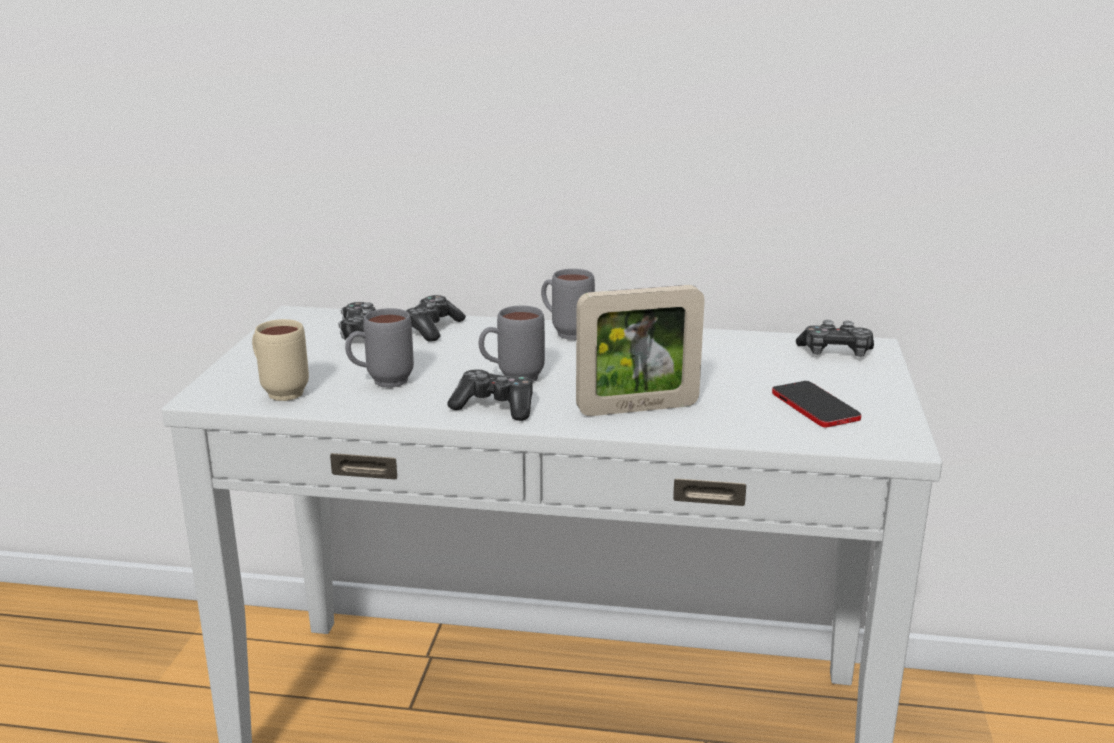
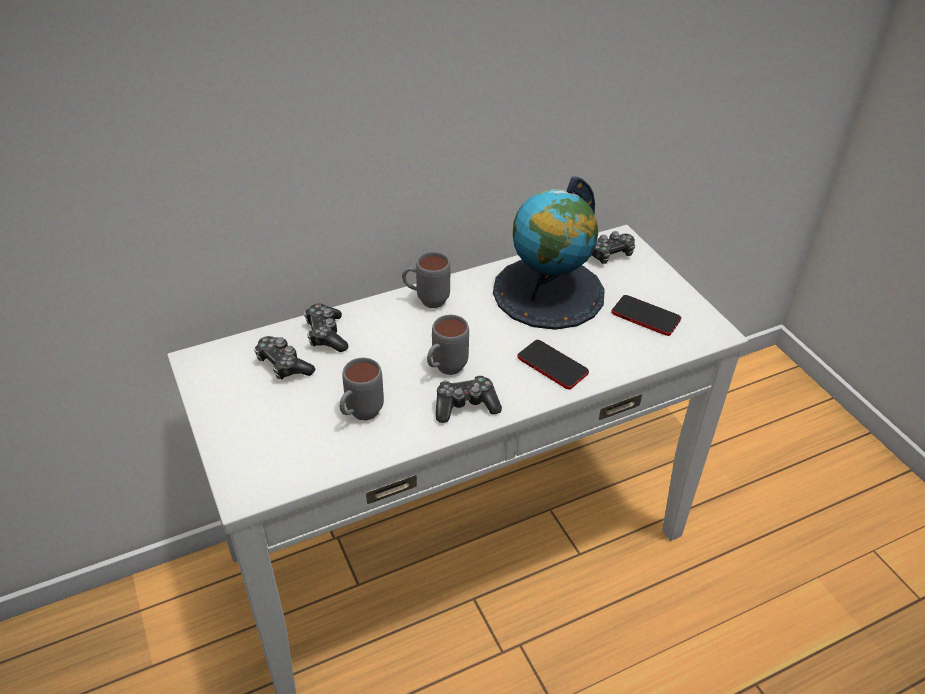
camera: 35 degrees left, 20 degrees up
(279, 392) = (296, 461): beige mug -> none
(637, 408) = (552, 365): picture frame -> phone
(715, 360) = (549, 292): none -> globe

